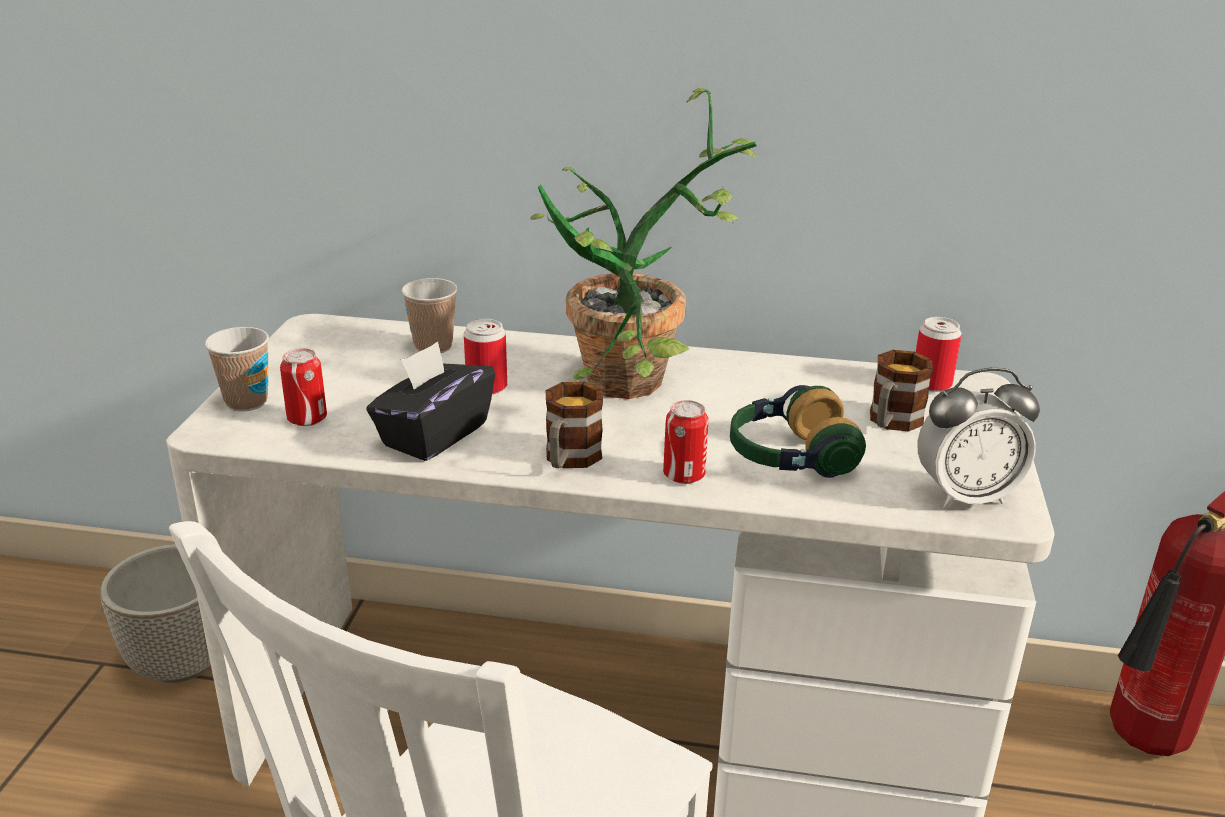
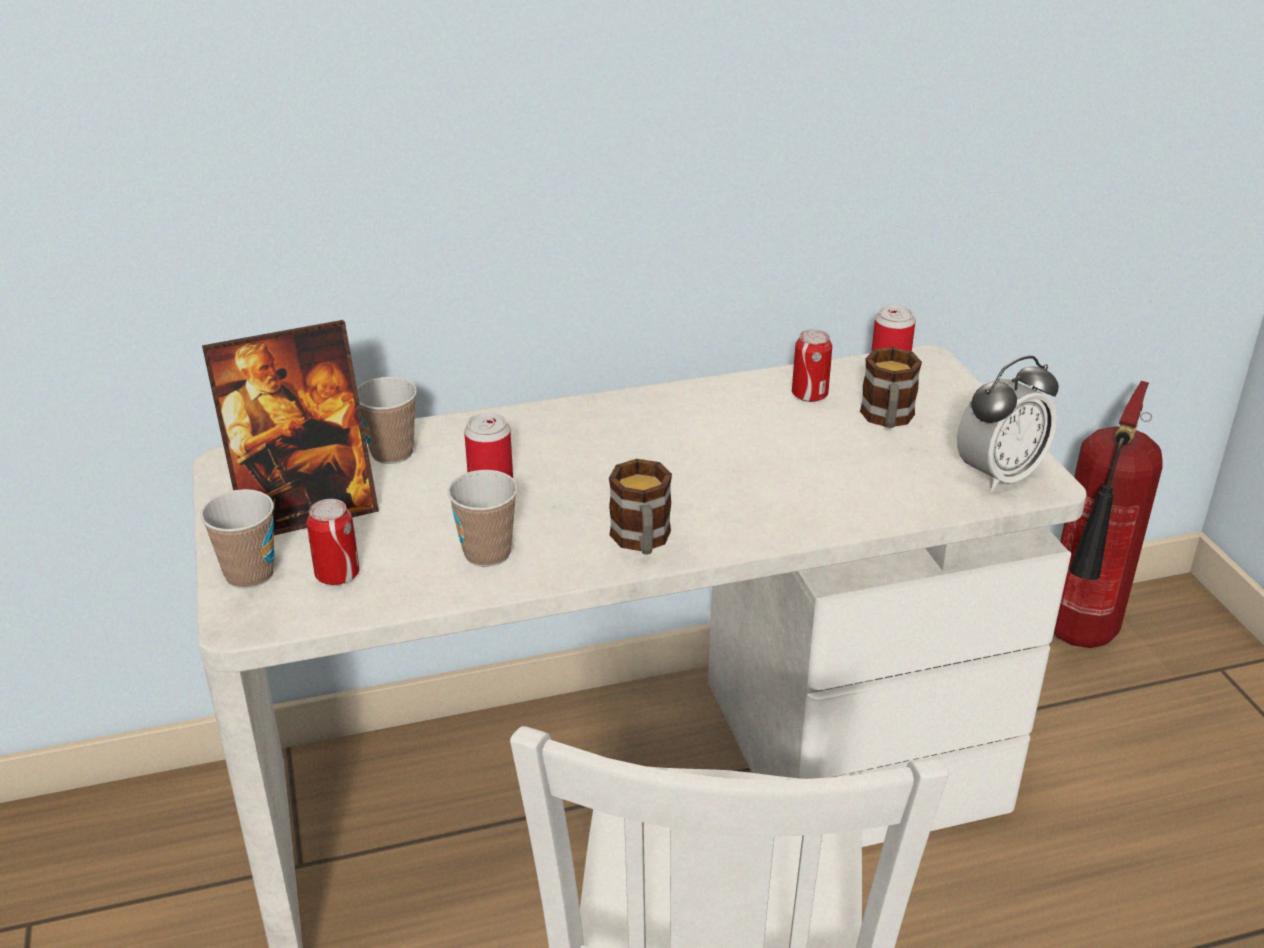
camera: 25 degrees left, 5 degrees up
(182, 662) = (127, 888): planter -> none
(330, 370) = (306, 510): none -> picture frame
(434, 435) = (487, 553): black tissue box -> cup
(643, 387) = (642, 443): potted plant -> none
(684, 475) = (757, 525): can -> can (809, 395)
(790, 458) = (833, 481): headphones -> none

